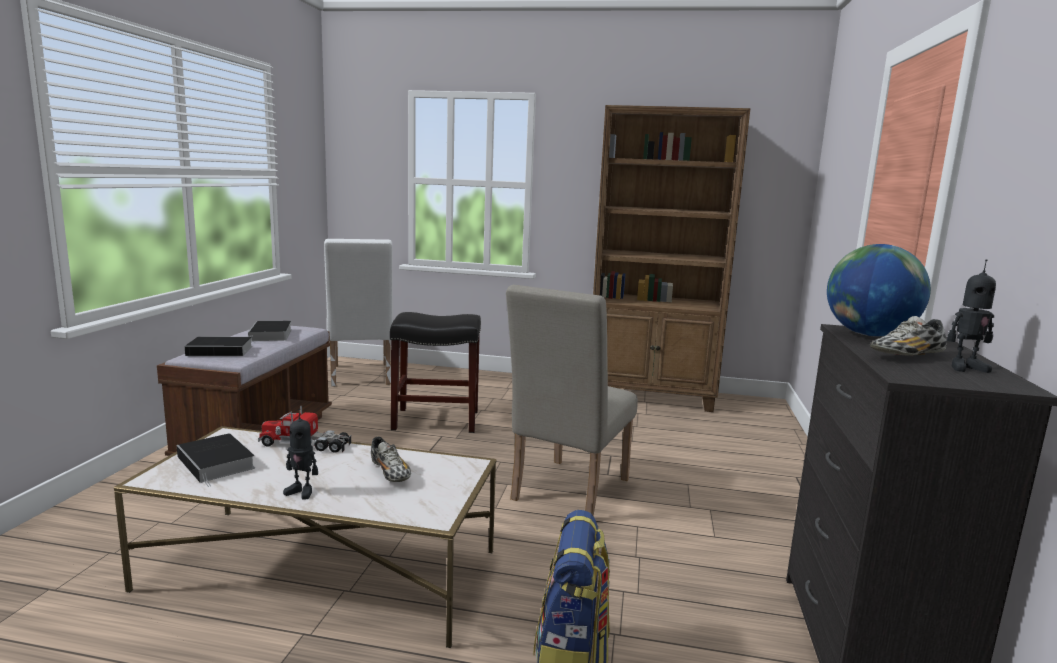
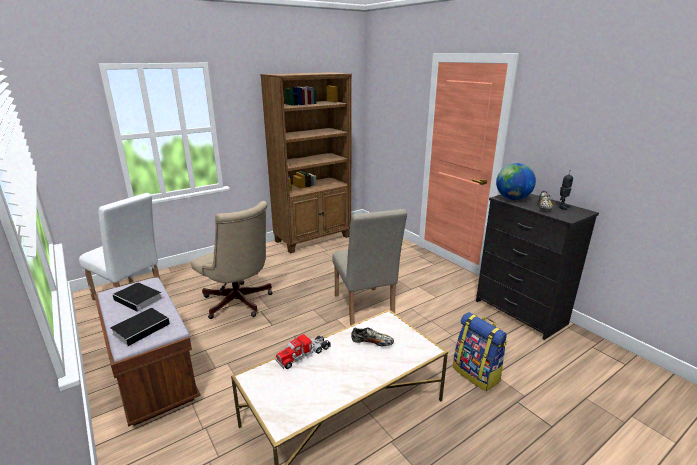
camera: 45 degrees left, 10 degrees up
(217, 463) = (290, 394): book -> none
(301, 492) = (362, 377): toy robot -> none
(435, 420) = (239, 304): black stool -> beige office chair

